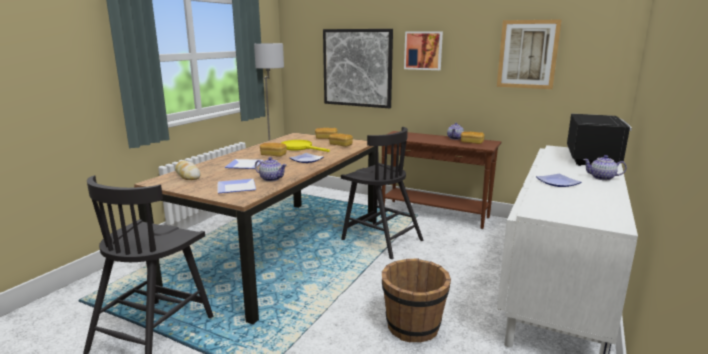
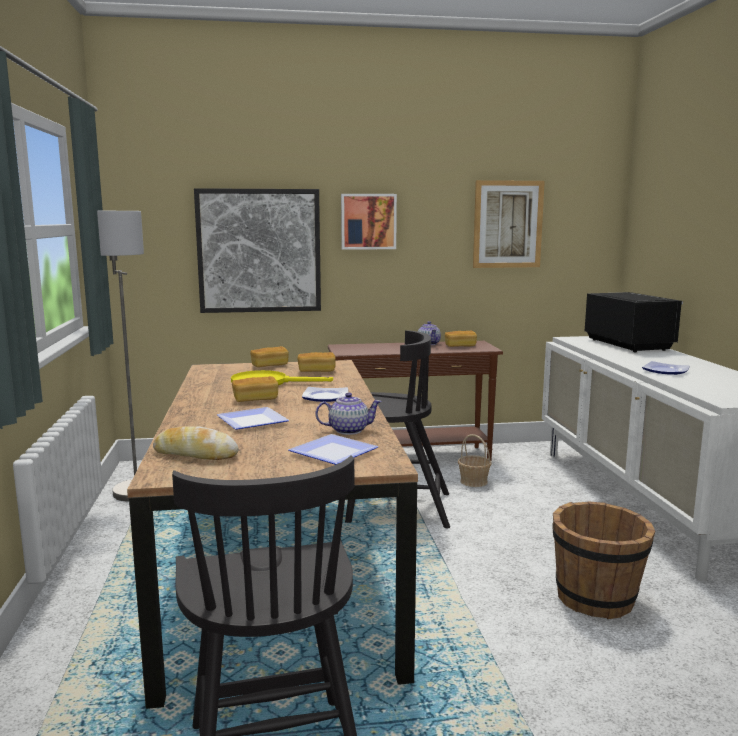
camera: 35 degrees left, 5 degrees down
(451, 238) = (473, 482): none -> basket
(602, 178) = (683, 360): teapot -> none

